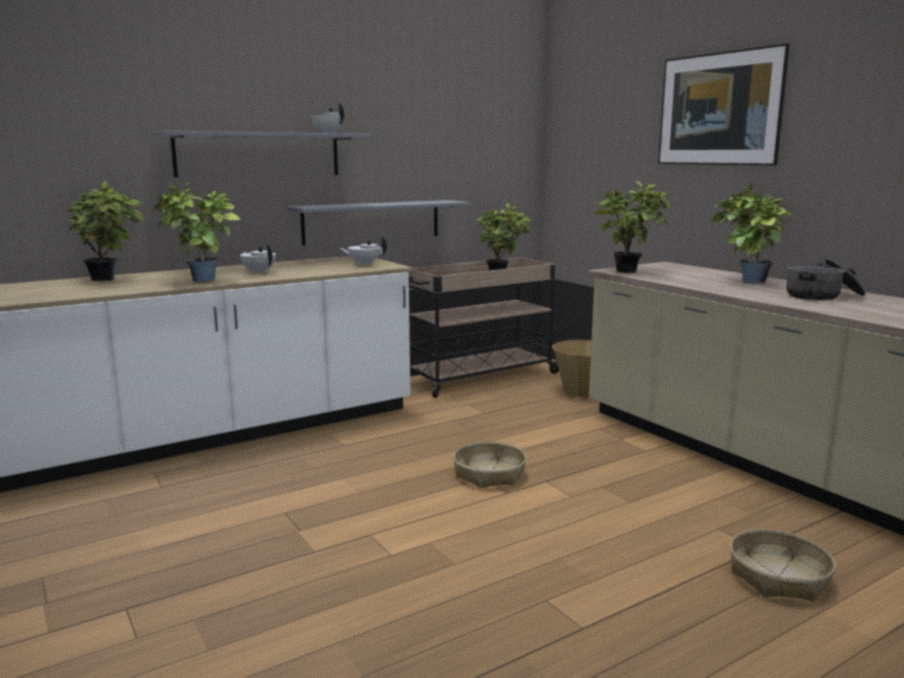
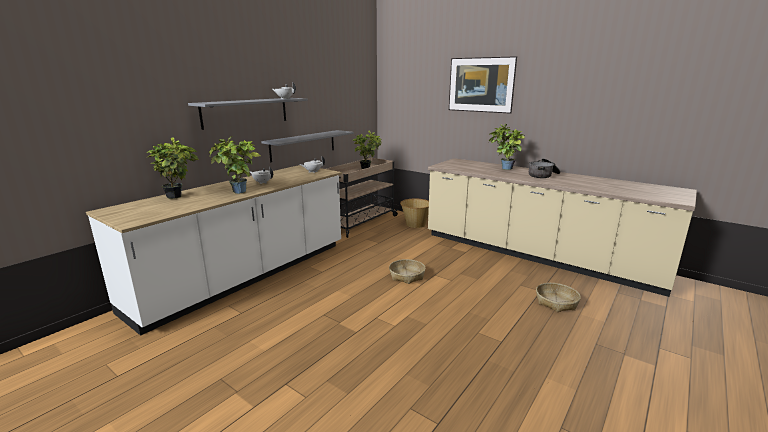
camera: 20 degrees left, 5 degrees up
(630, 271) = (448, 166): potted plant -> none

